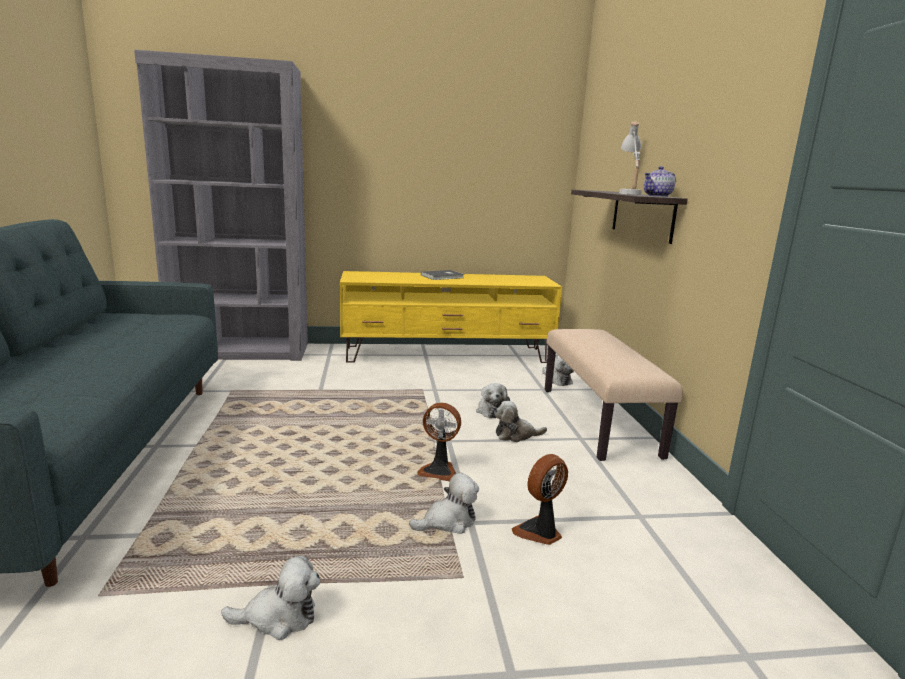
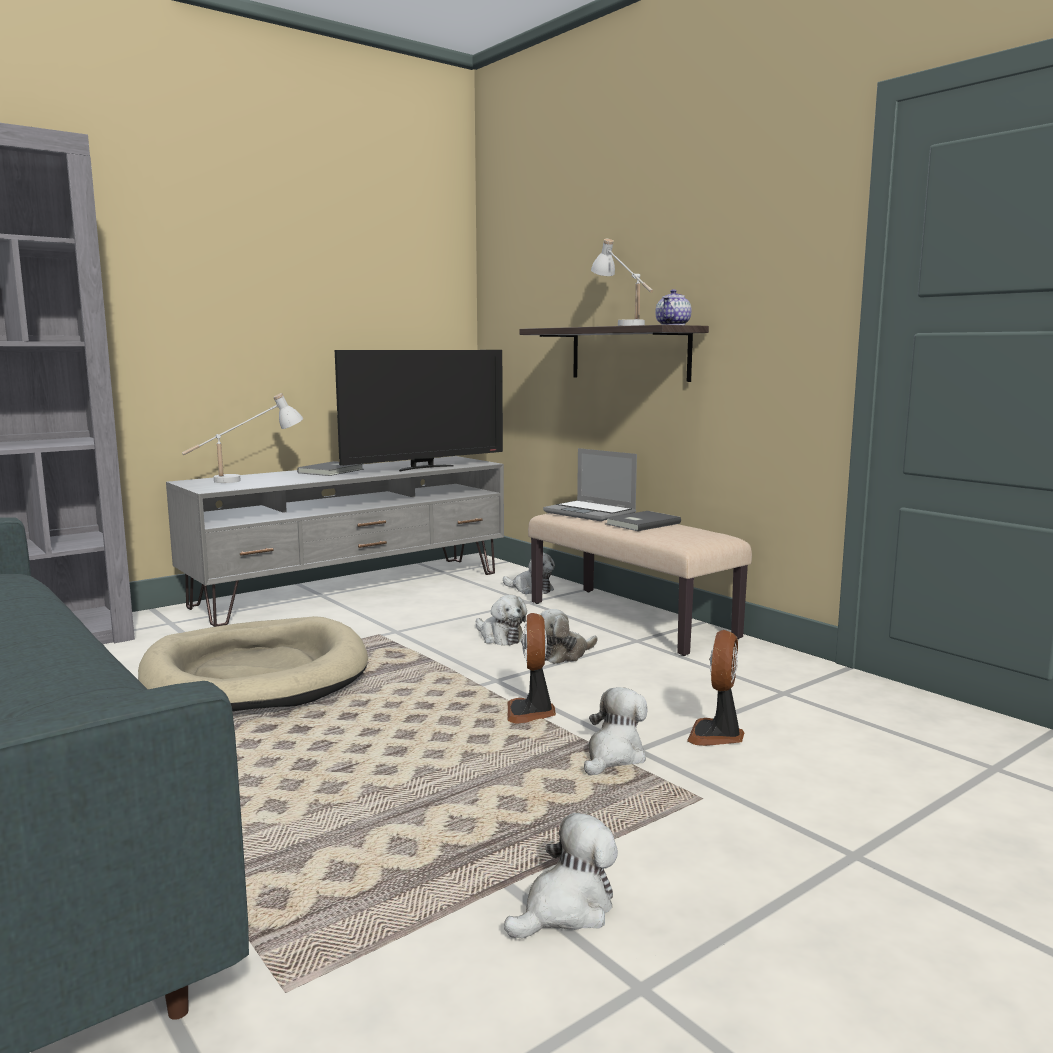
camera: 30 degrees left, 5 degrees down
(327, 398) = (256, 674): none -> beige dog bed
(384, 276) = (246, 479): none -> white table lamp
(439, 471) = (531, 712): fan -> fan turned 105 degrees clockwise
(447, 354) = (352, 589): yellow tv stand -> grey tv stand
(502, 282) = (424, 468): none -> television
(589, 335) = (591, 513): none -> laptop
(610, 351) = (641, 523): none -> grey book

